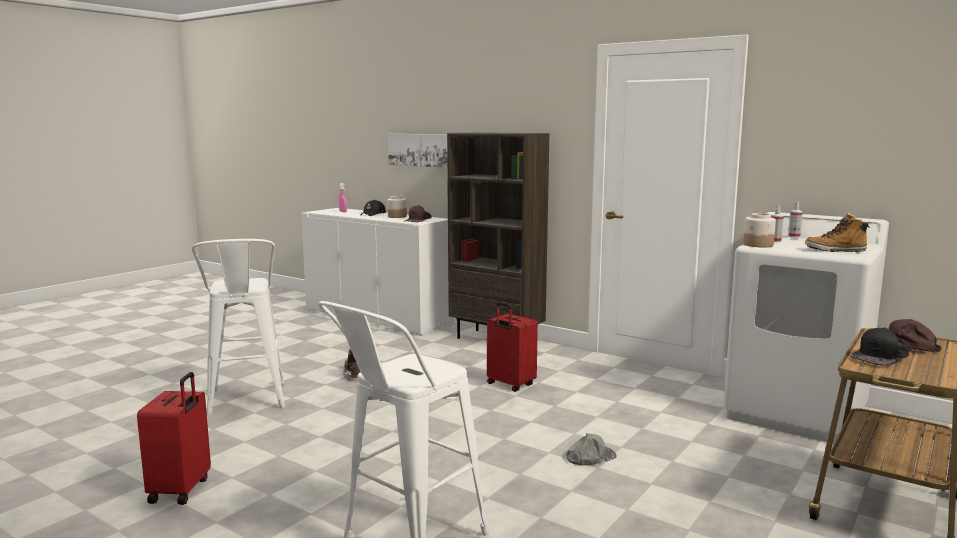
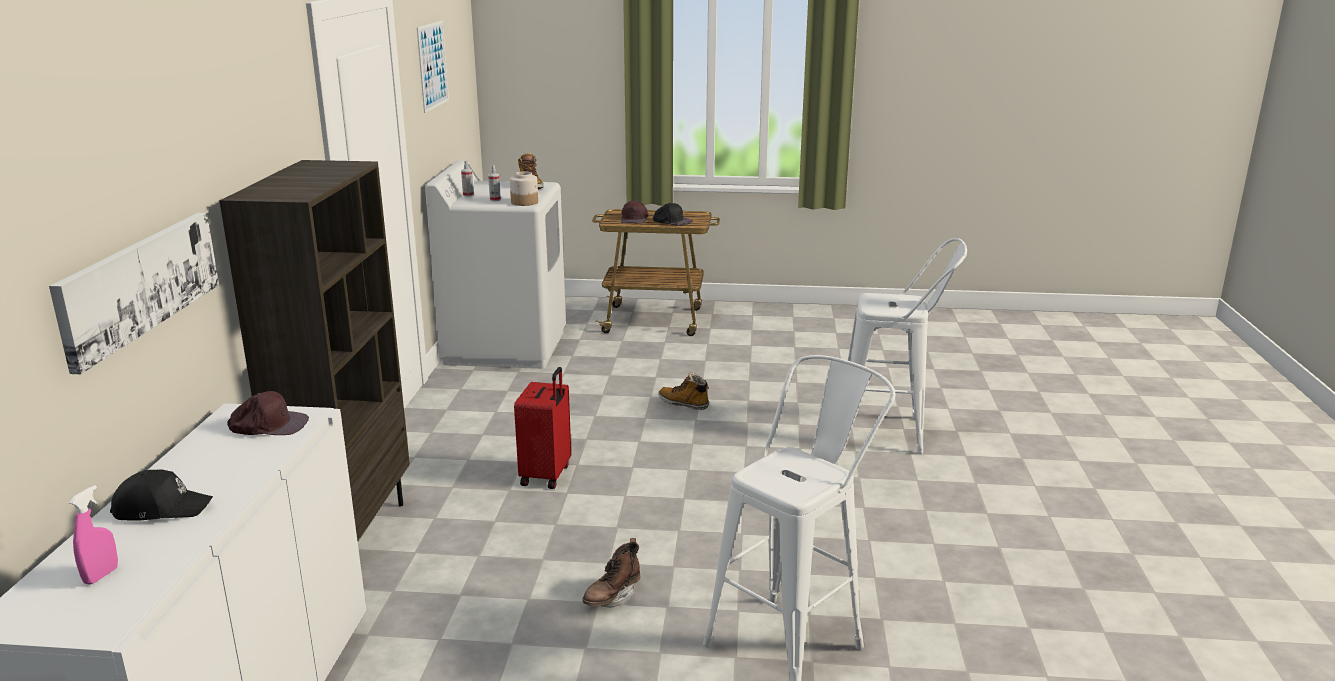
camera: 120 degrees left, 10 degrees up
(181, 490) = (987, 557): red suitcase -> none
(397, 216) = (207, 465): jar -> none
(590, 456) = (684, 403): grey cap -> boot
(849, 110) = (433, 65): none -> picture

